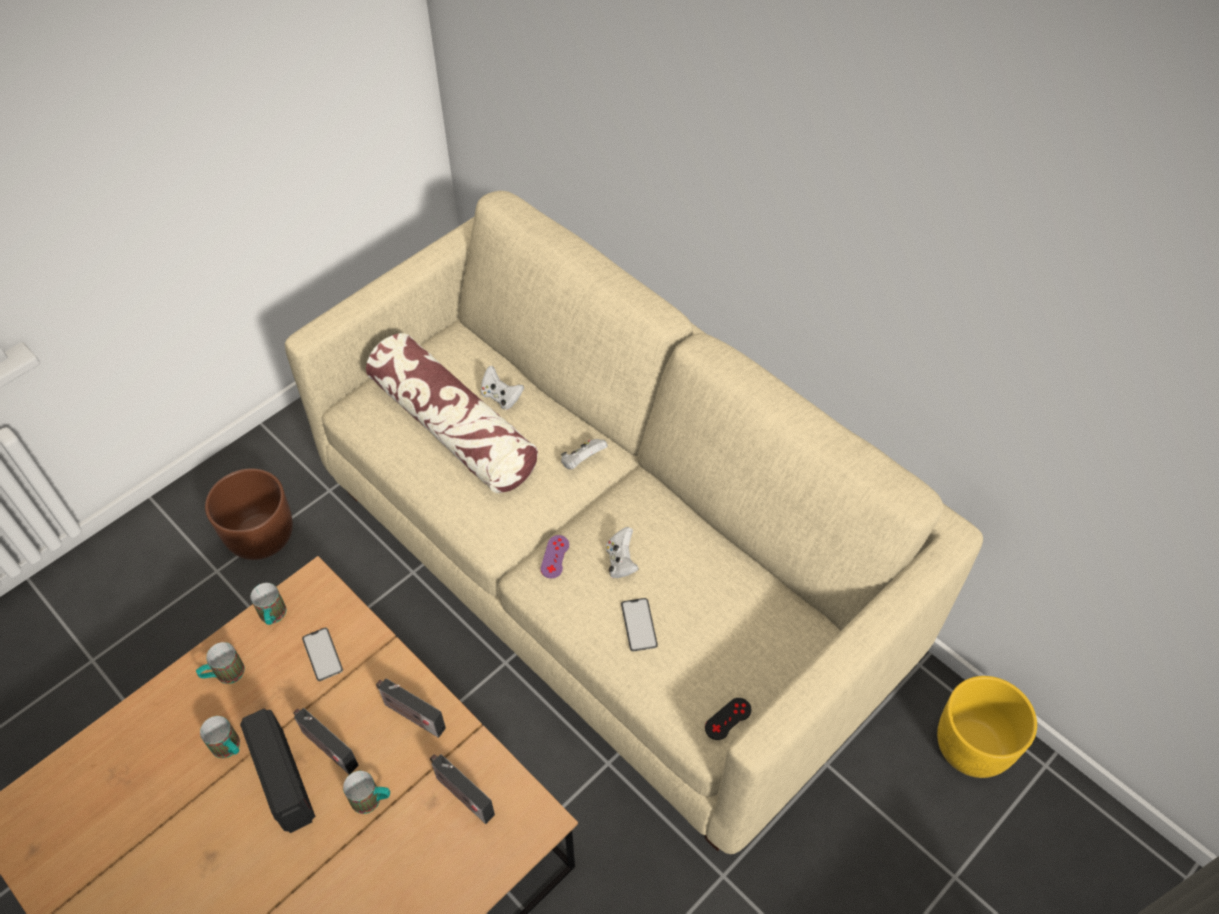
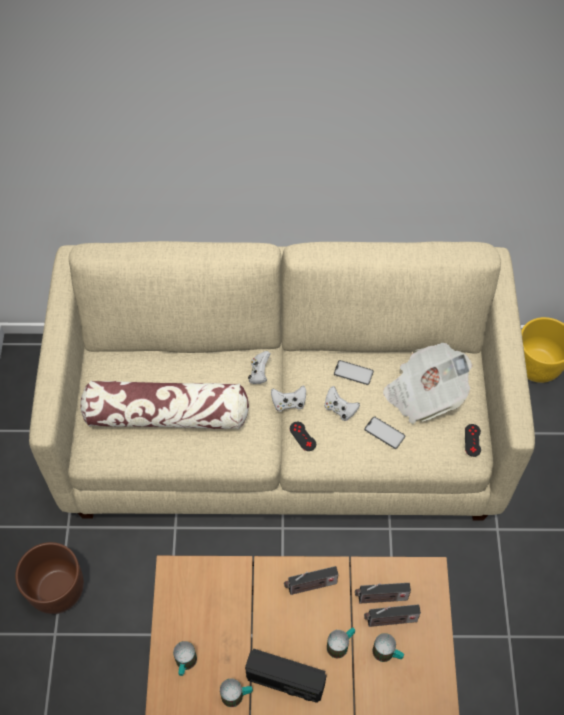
camera: 45 degrees left, 5 degrees up
(273, 617) = (174, 610): mug -> mug (387, 654)
(322, 654) = (226, 602): phone -> phone (353, 372)
(327, 747) = (287, 644): radio -> radio (389, 621)
(501, 397) = (173, 375): white game controller -> white game controller (289, 403)
(555, 557) = (302, 436): purple game controller -> black game controller
(729, 623) = (424, 393): none -> newspaper

